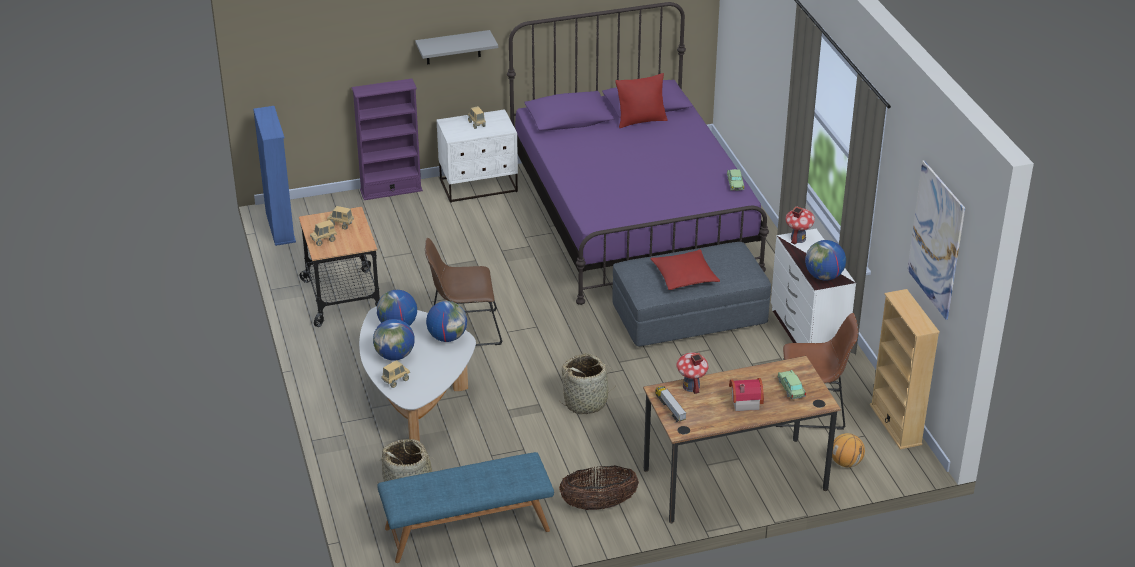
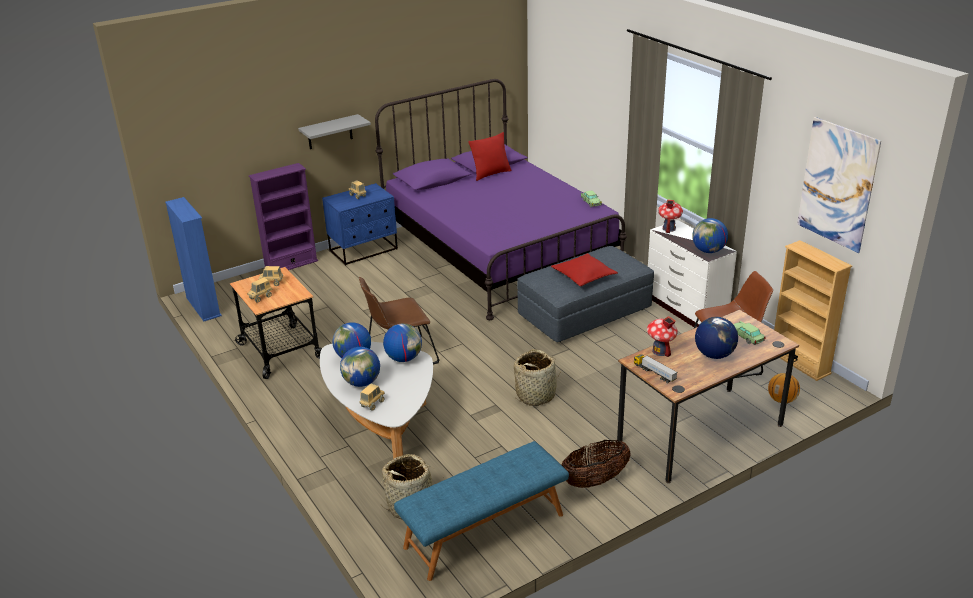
camera: 15 degrees left, 5 degrees down
(479, 186) = (364, 250): white nightstand -> blue nightstand
(744, 401) = (714, 355): toy house -> globe

